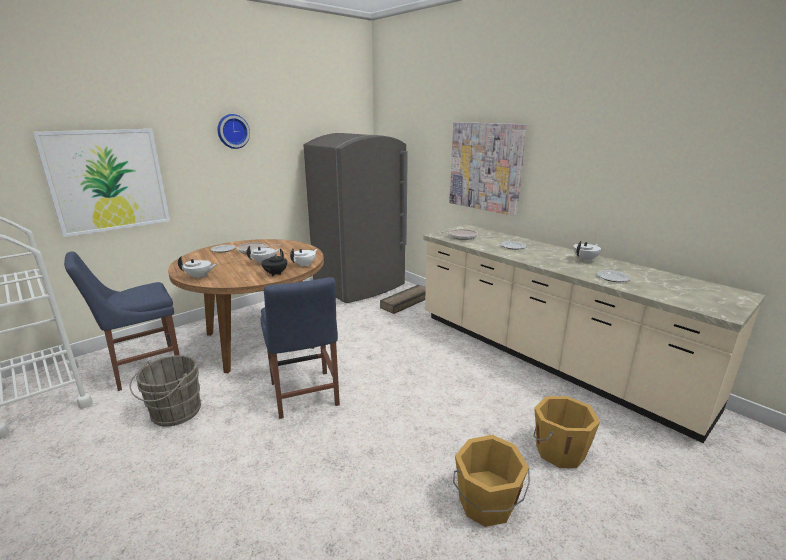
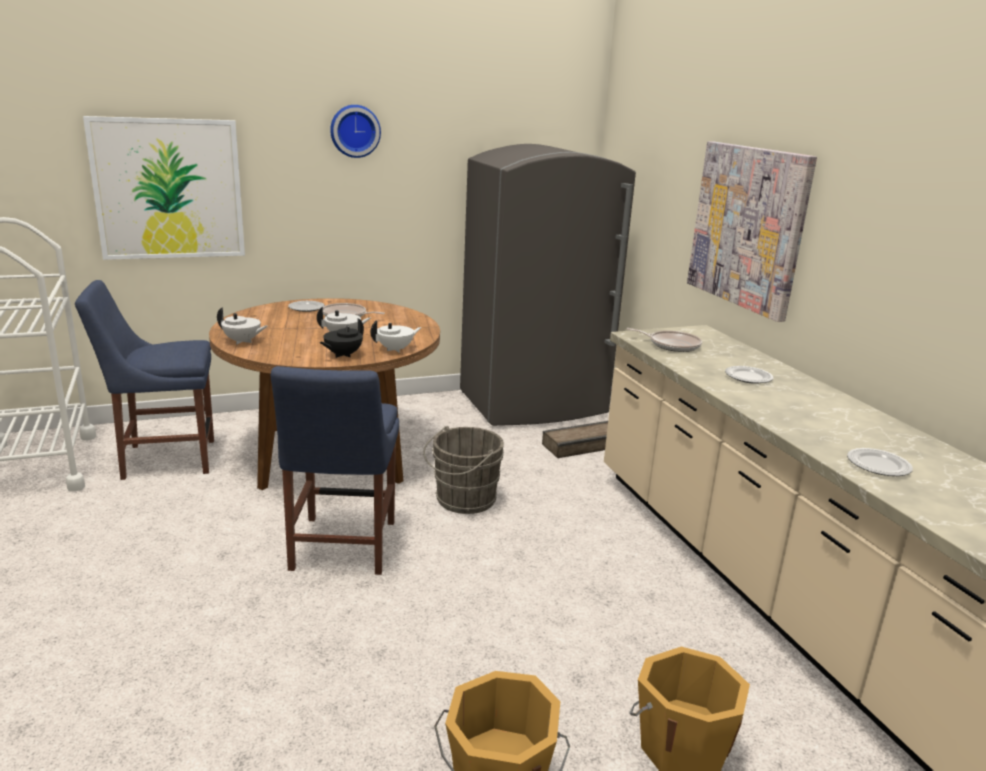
camera: 20 degrees right, 0 degrees up
(173, 413) = (165, 526): grey bucket -> grey bucket (462, 500)
(585, 260) = (862, 424): white teapot -> none

